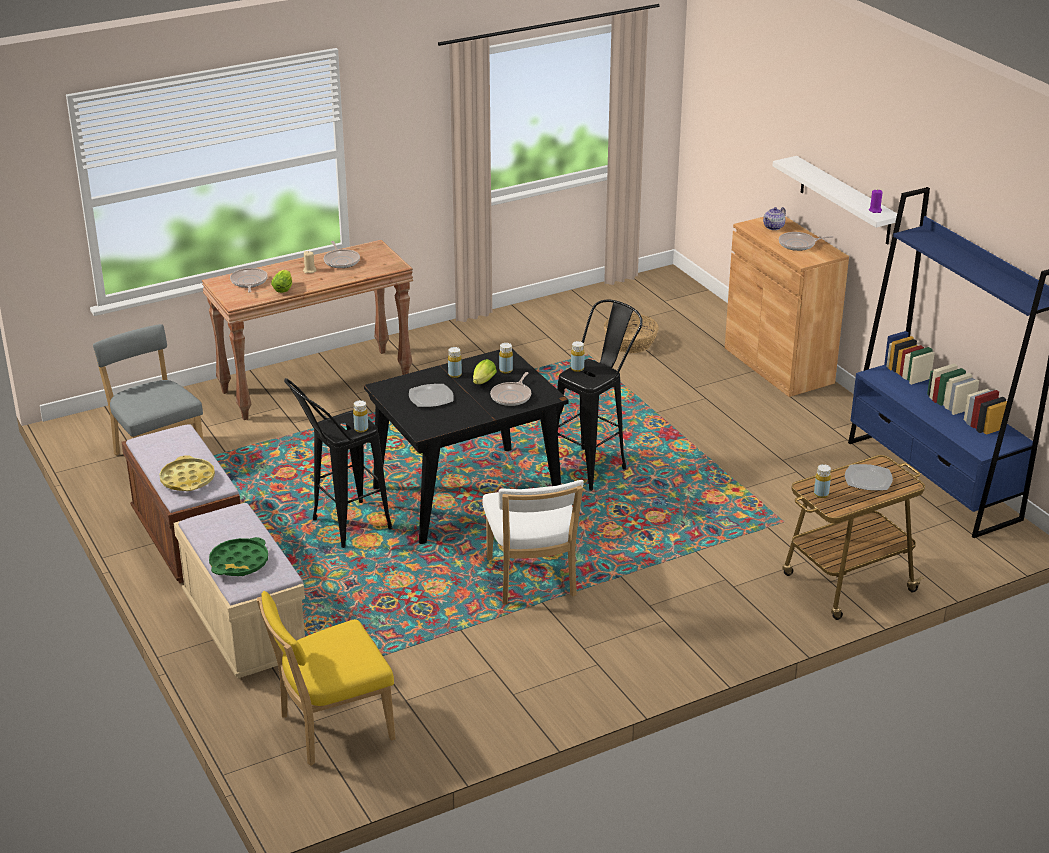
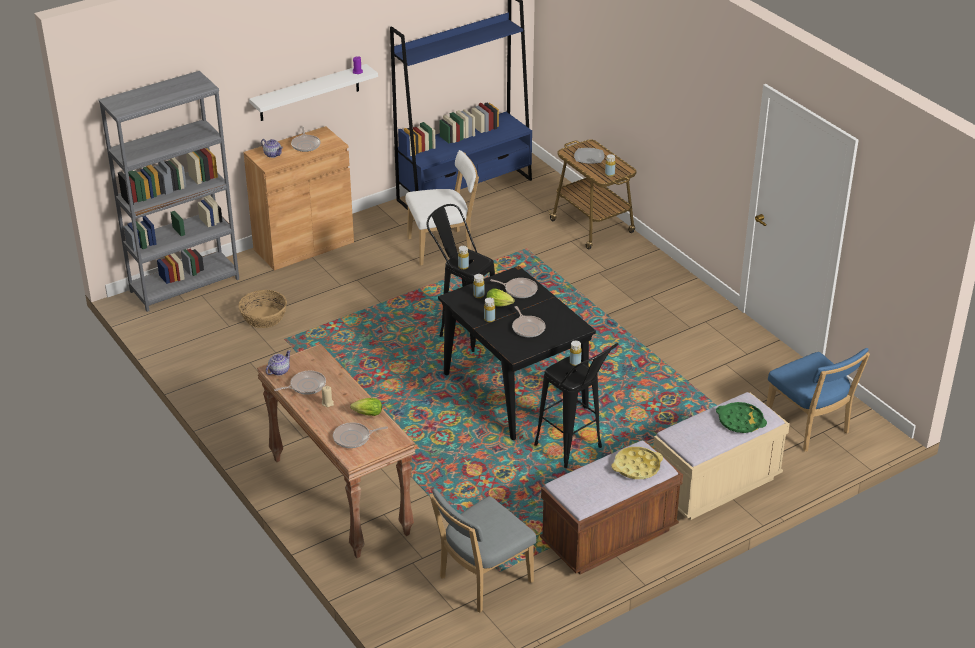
camera: 95 degrees left, 5 degrees up
(331, 729) = (809, 428): yellow chair -> blue chair
(371, 248) = (278, 371): none -> teapot
(431, 397) = (528, 328): plate -> frying pan
(532, 580) = (620, 352): white chair -> white chair (443, 247)
(694, 300) = (185, 285): none -> grey bookcase

